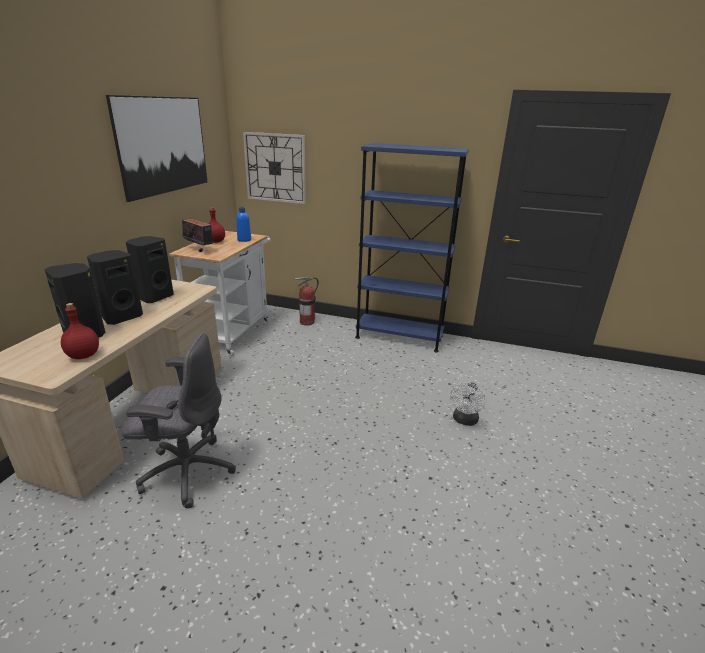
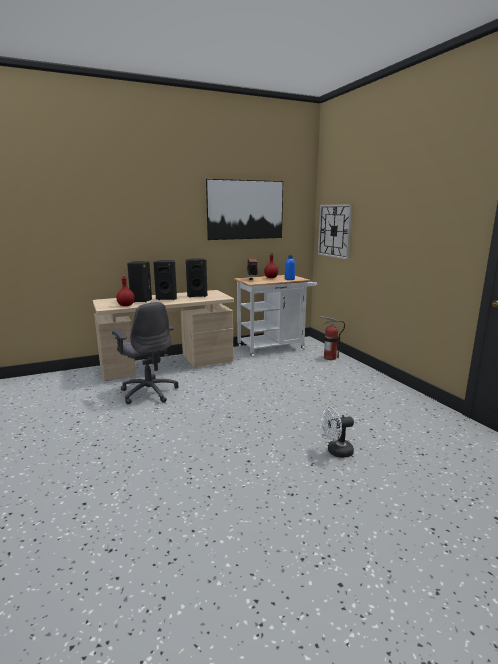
camera: 50 degrees right, 10 degrees down
(399, 337) = (387, 388): blue bookcase -> none

